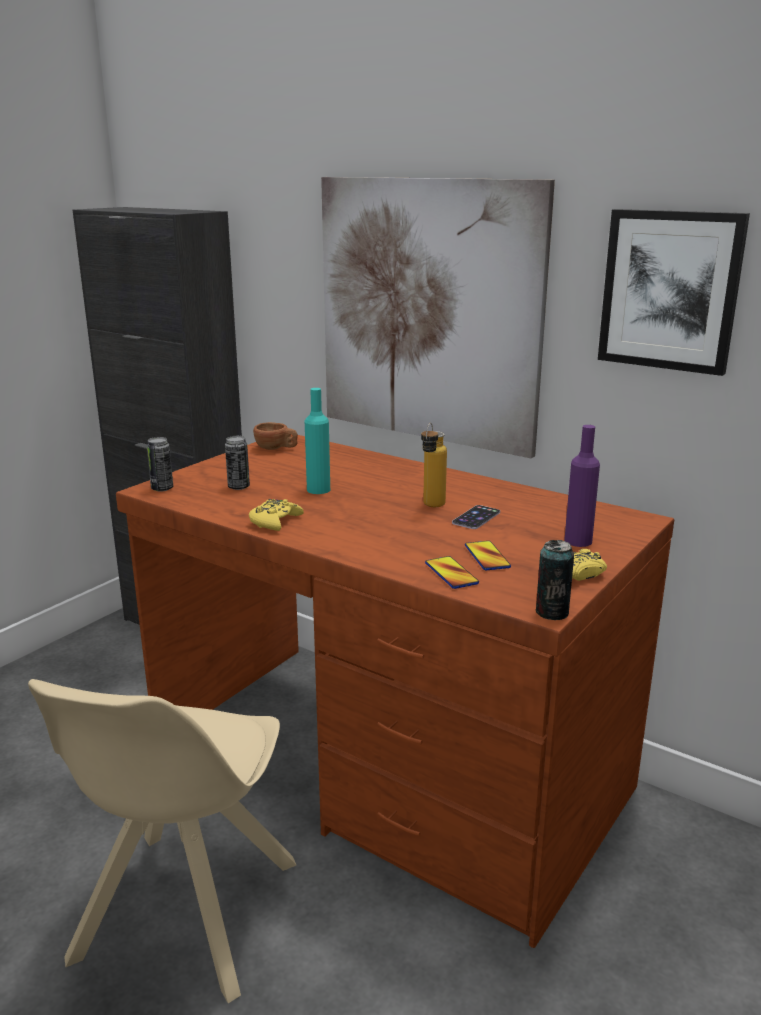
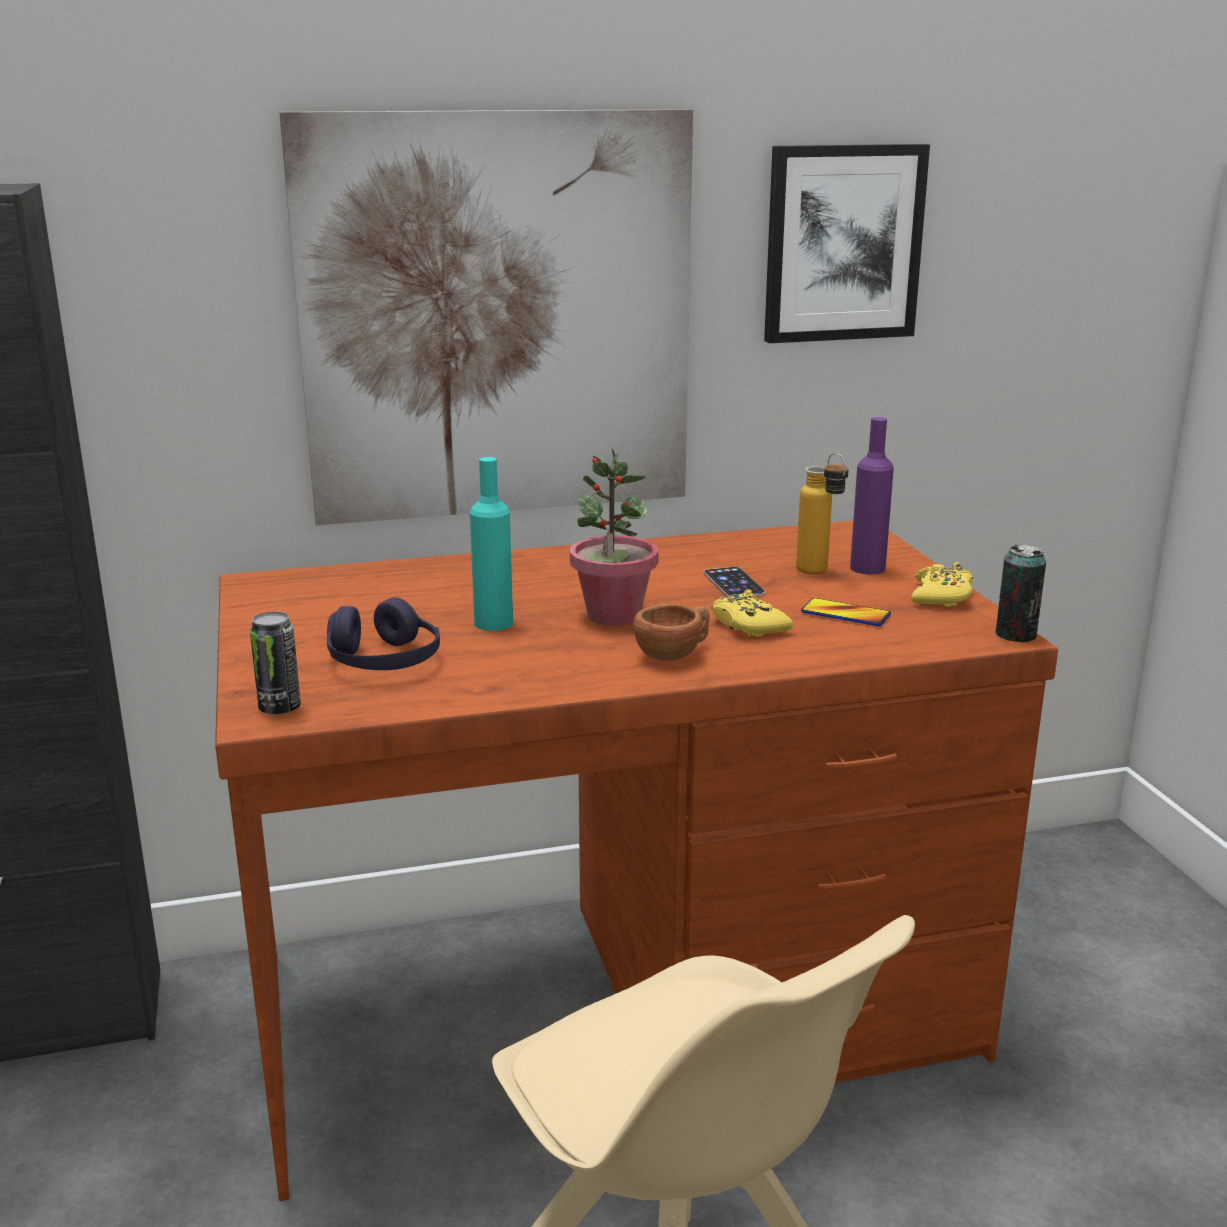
camera: 50 degrees left, 0 degrees up
(238, 487) = (384, 661): can -> purple headphones
(275, 521) = (555, 677): yellow game controller -> yellow game controller (748, 625)
(276, 449) = (283, 598): brown cup -> brown cup (675, 654)
(374, 508) = (613, 616): none -> potted plant
(431, 507) = (665, 591): bottle -> bottle (819, 574)
(451, 573) = (863, 643): phone -> none

